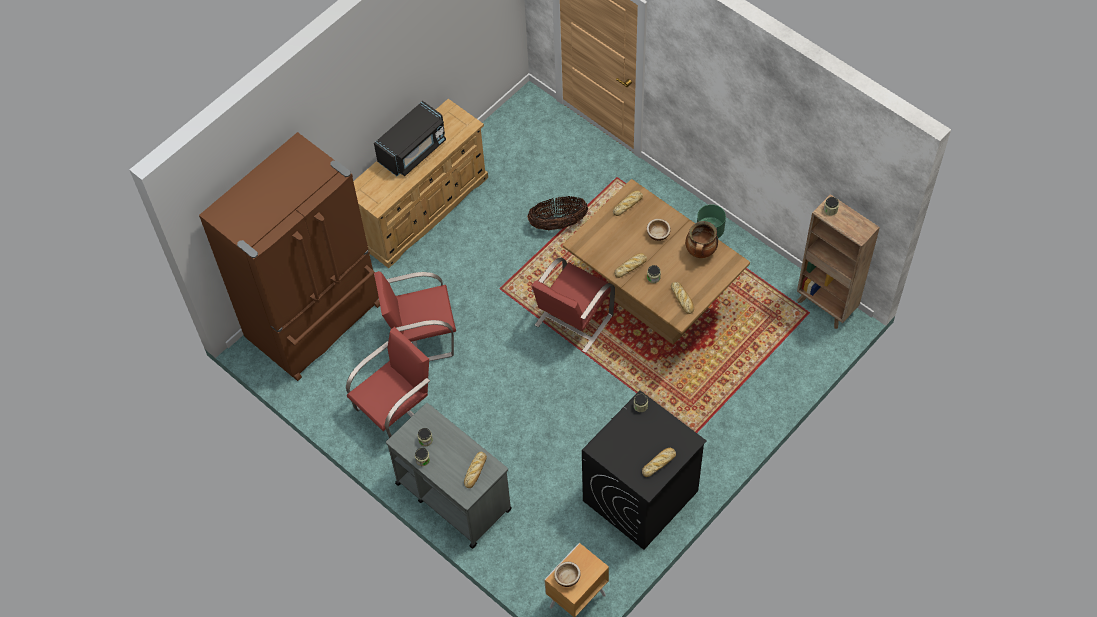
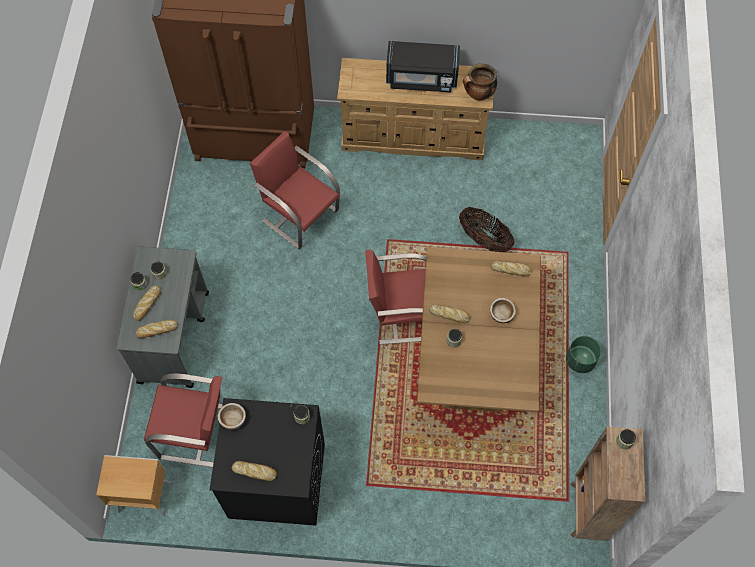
camera: 50 degrees right, 5 degrees up
(396, 411) = (219, 244): red chair -> red chair (195, 432)
(567, 578) = (117, 472): bowl -> bowl (233, 419)
(682, 299) = (451, 379): bread -> bread (147, 304)
(701, 252) = (512, 362): cooking pot -> cooking pot (478, 95)

